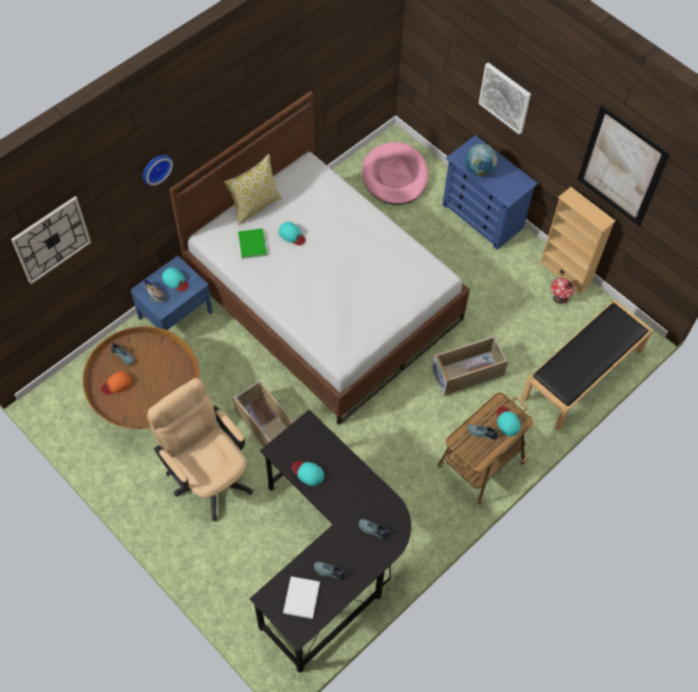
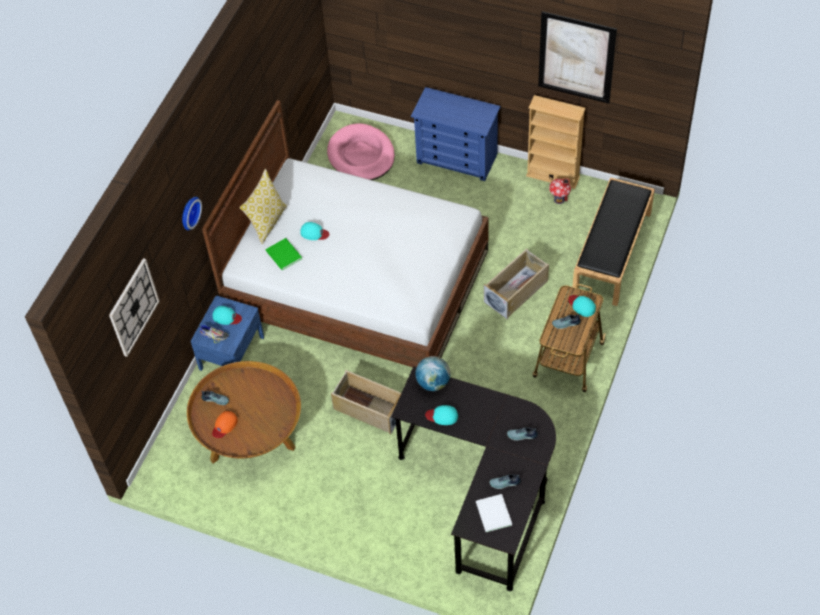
camera: 20 degrees left, 5 degrees down
(208, 475) = (340, 472): beige office chair -> none
(479, 170) = (444, 114): globe -> globe (433, 382)
(505, 97) = (446, 41): picture -> none

